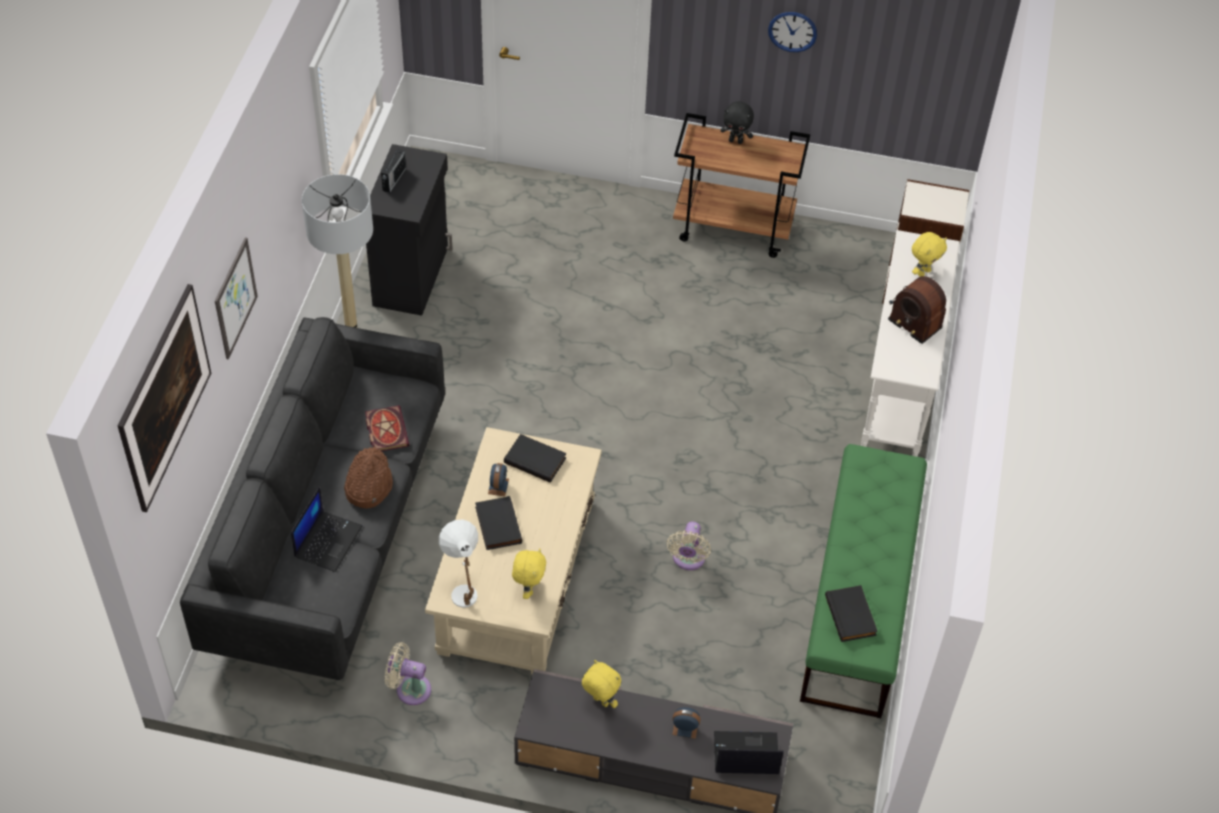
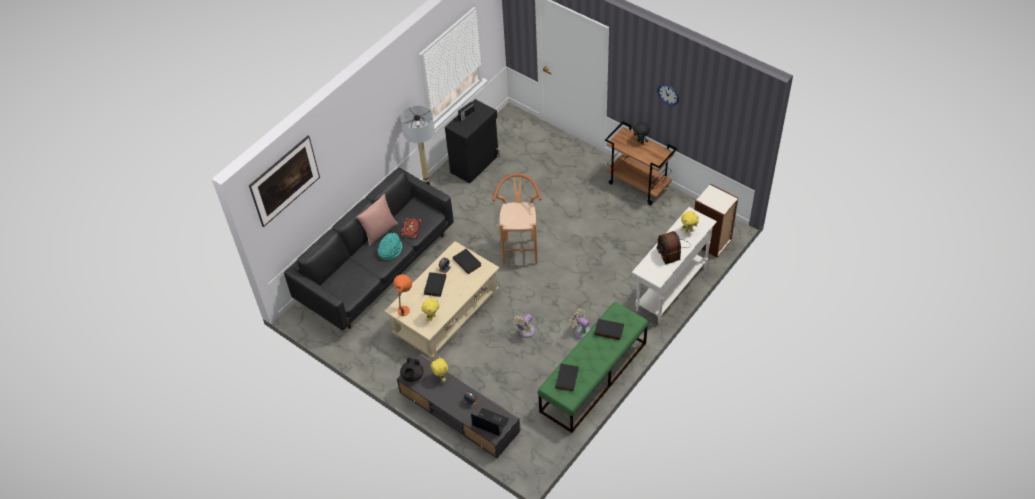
camera: 30 degrees right, 0 degrees up
(235, 298) = (345, 148): picture -> none
(326, 457) = (380, 232): none -> pink pillow
(328, 540) = (361, 268): laptop -> none
(368, 486) = (390, 250): brown hat -> turquoise hat
(409, 688) = (374, 345): beige fan -> beige fan (581, 331)
(463, 588) = (405, 307): white table lamp -> orange table lamp
(542, 719) = (412, 376): none -> black teapot
(588, 407) = (520, 248): none -> brown stool
(871, 501) = (608, 331): none -> black book

